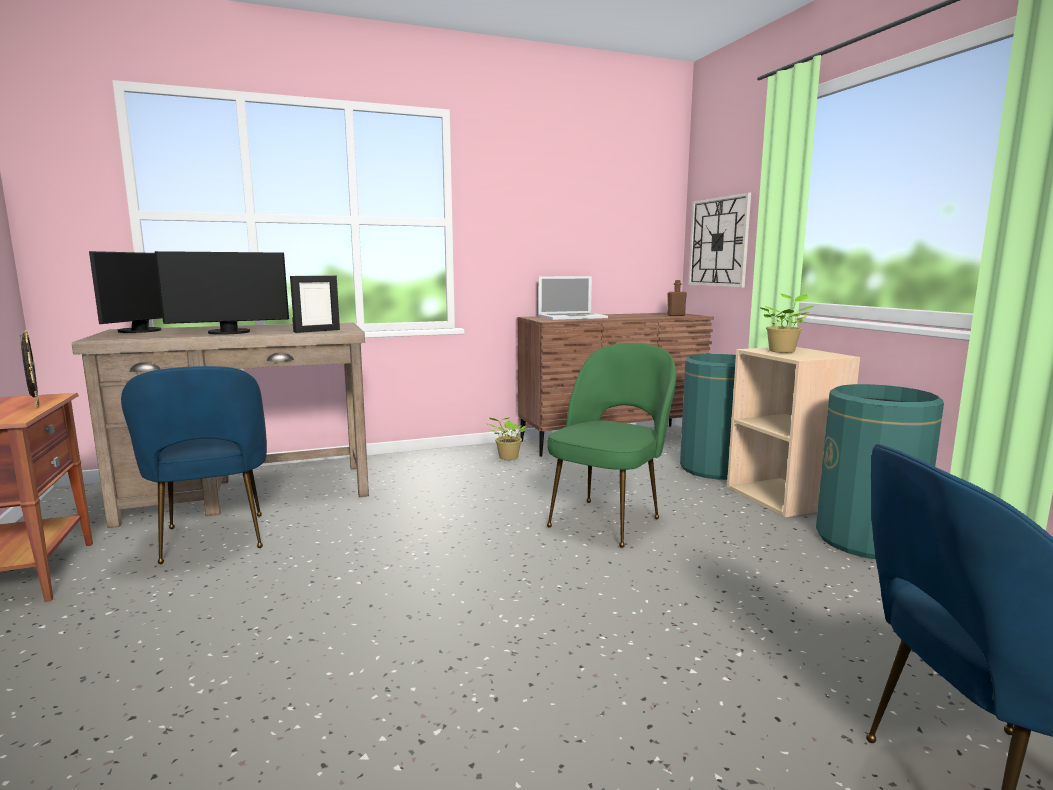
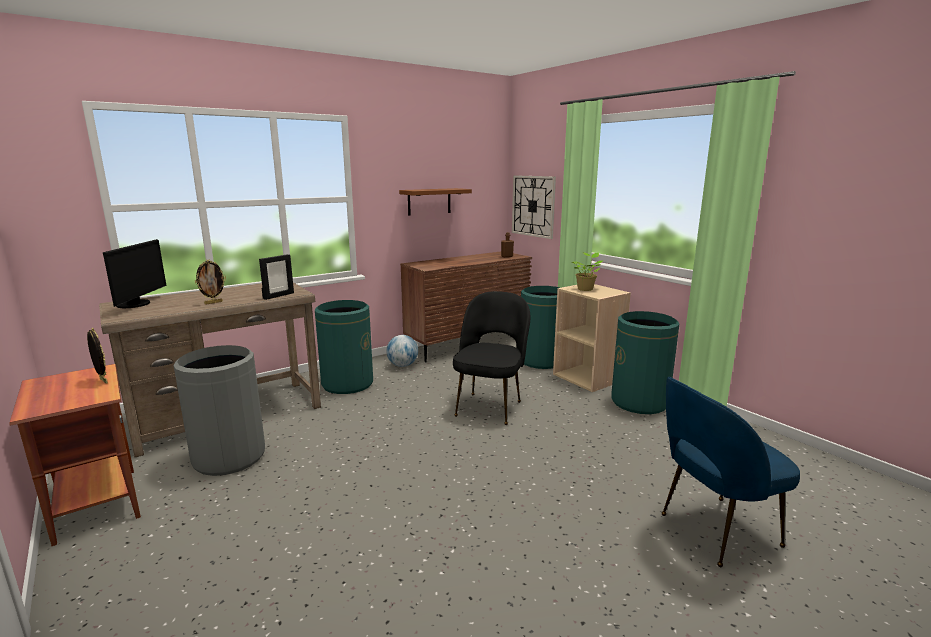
camera: 15 degrees left, 5 degrees up
(213, 542) = (229, 457): blue chair -> grey trash can
(229, 332) = (213, 302): monitor -> picture frame
(421, 472) = (347, 384): none -> green trash can
(507, 457) = (403, 365): potted plant -> globe
(564, 233) = (429, 201): none -> brown shelf
(572, 317) = (439, 262): laptop -> none
(609, 519) = (490, 406): green chair -> black chair

